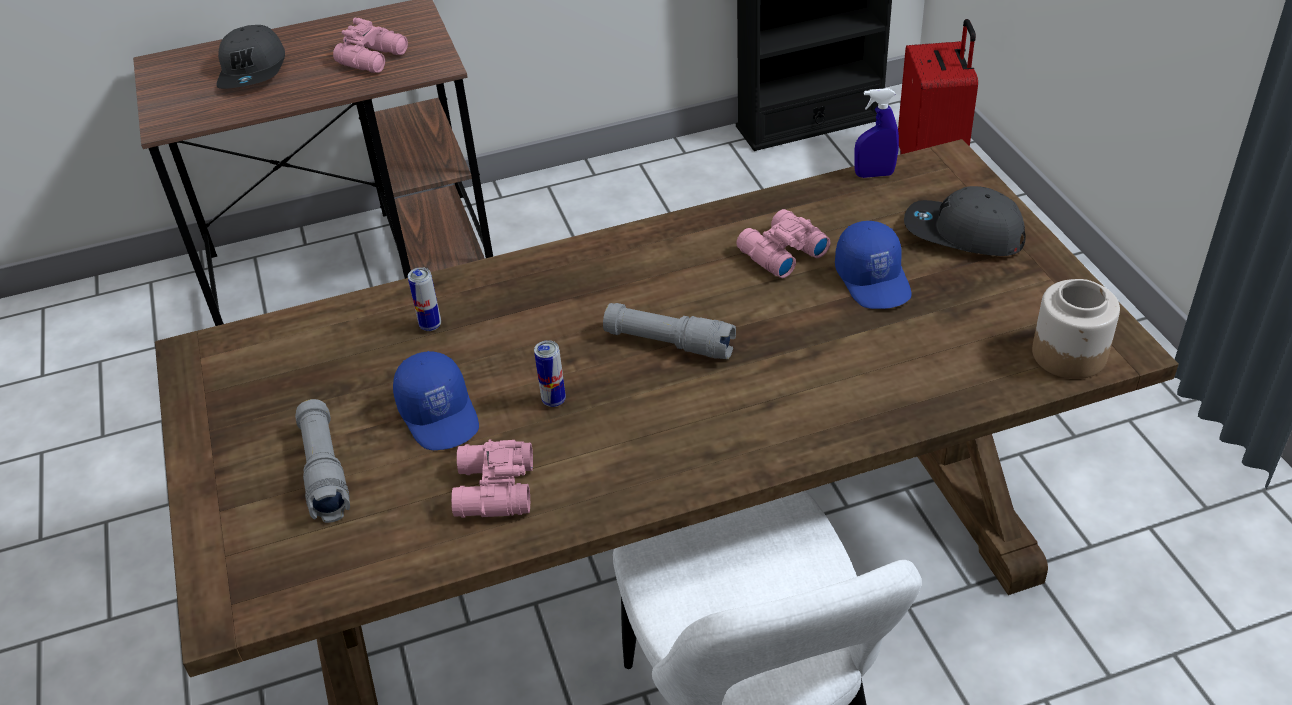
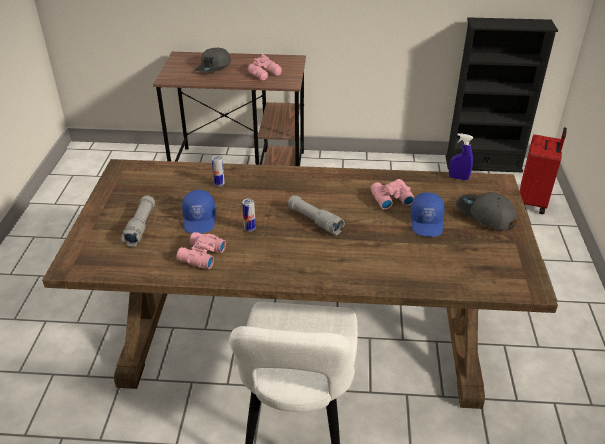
camera: 20 degrees right, 5 degrees down
(1070, 354) = (502, 283): jar -> none

